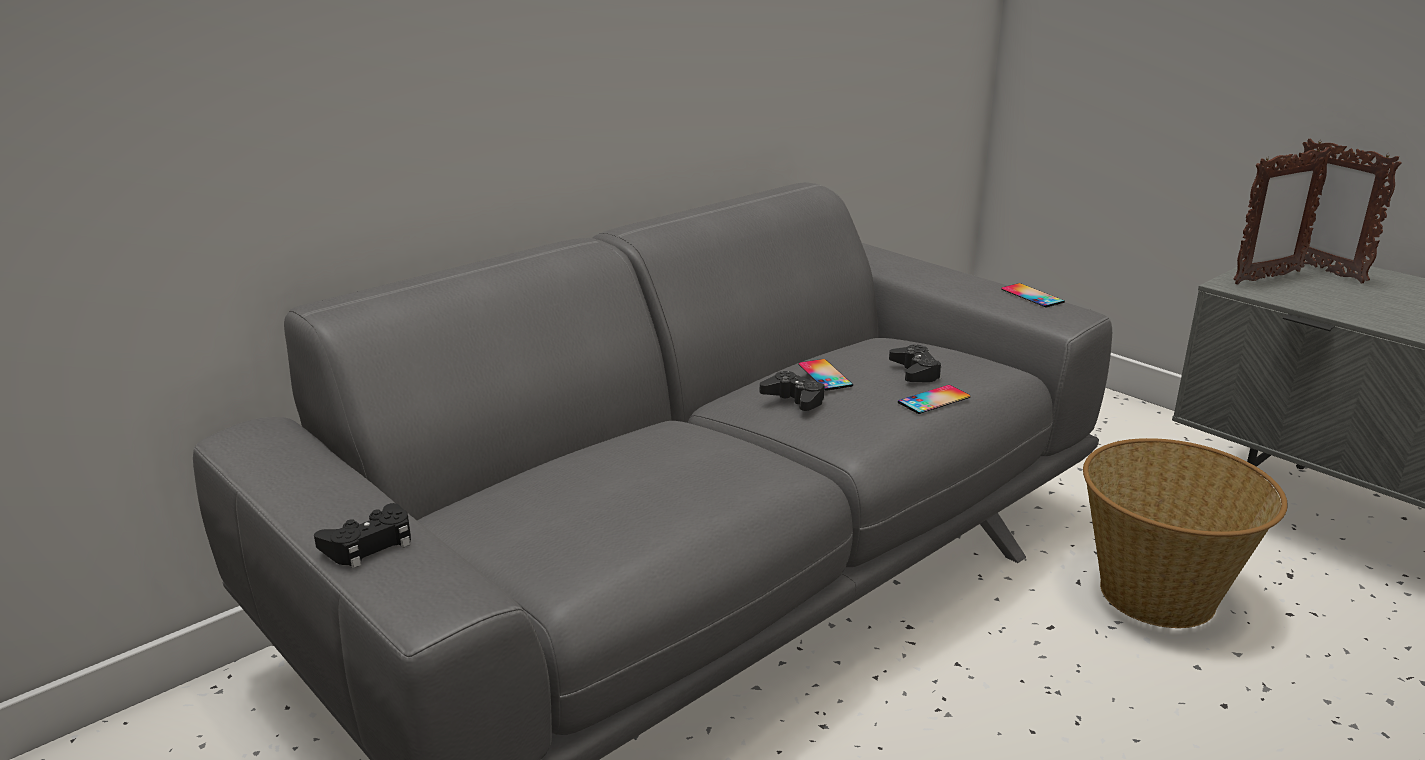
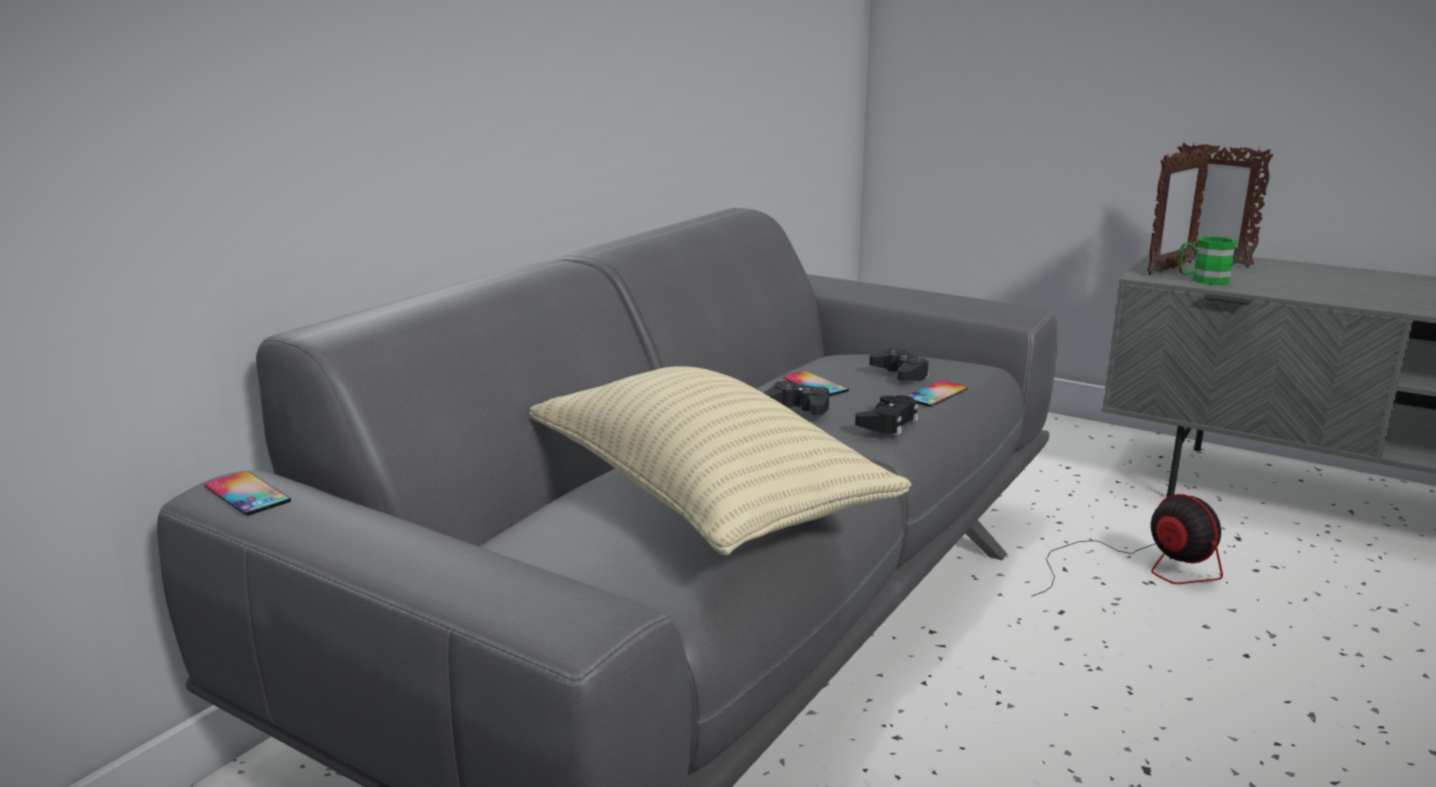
camera: 15 degrees left, 5 degrees down
(369, 544) = (459, 575): black game controller -> black game controller (888, 422)
(644, 488) = (703, 498): none -> beige pillow
(1032, 296) = (975, 299): phone -> phone (247, 494)
(1159, 593) = (1139, 568): basket -> fan
(1292, 296) = (1202, 280): none -> green mug

